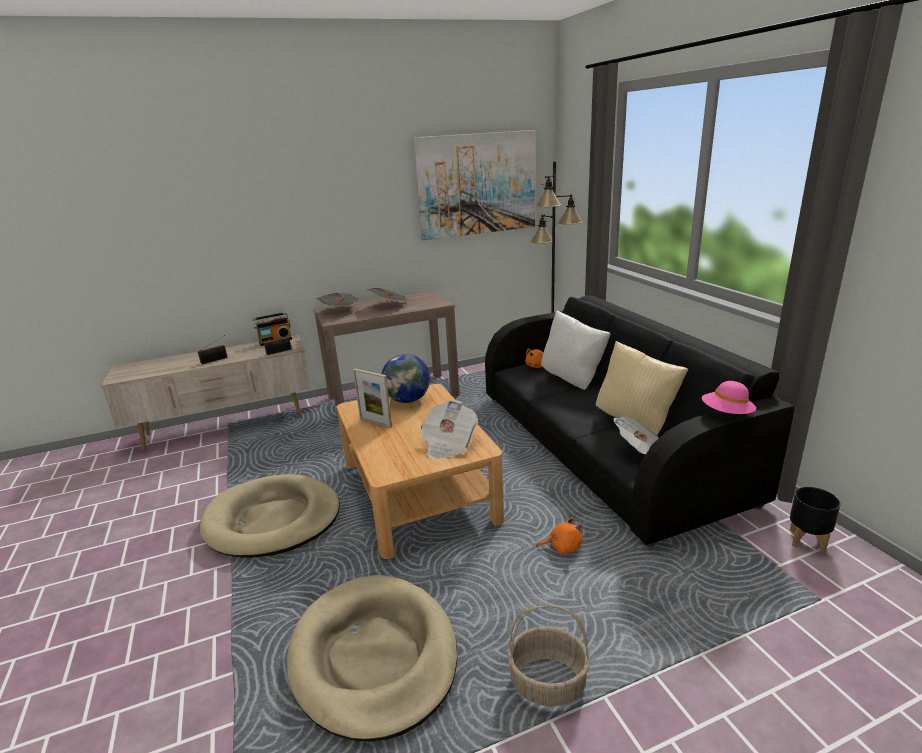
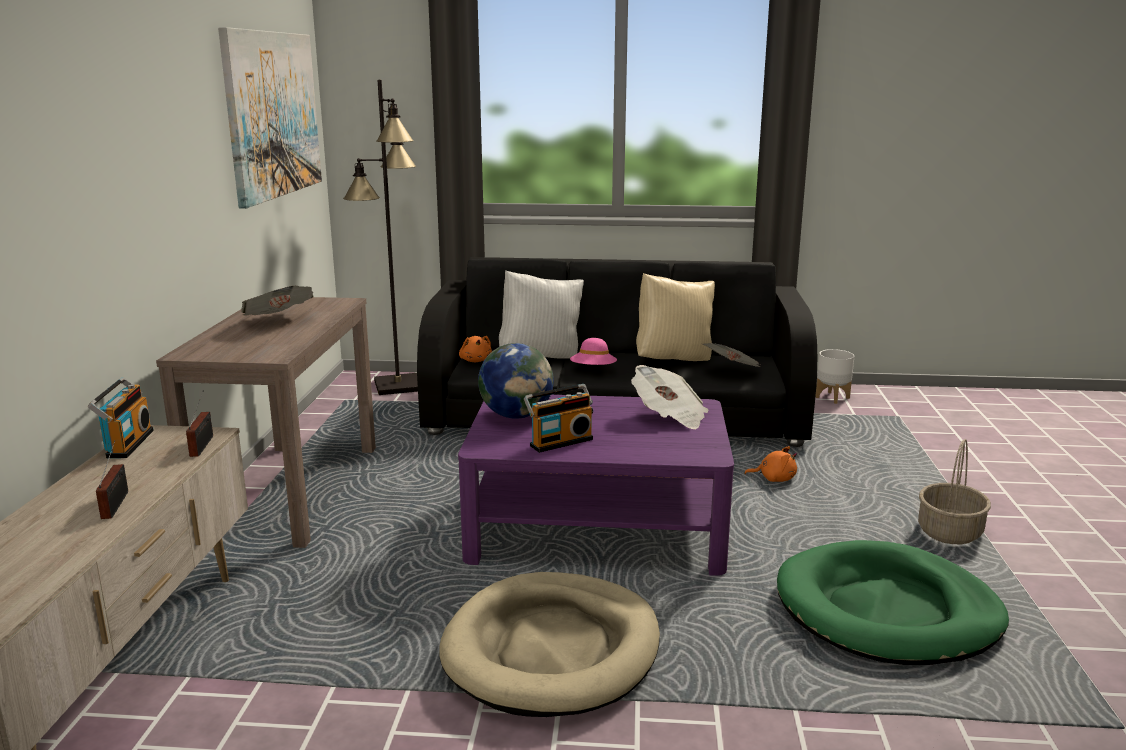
camera: 65 degrees left, 5 degrees down
(340, 310) = (225, 346): newspaper -> none
(374, 657) = (887, 610): beige dog bed -> green dog bed
(375, 422) = (560, 442): picture frame -> radio
(418, 491) = (597, 527): beige coffee table -> purple coffee table
(563, 547) = (774, 479): orange plush toy -> orange plush toy turned 75 degrees clockwise
(726, 414) = (790, 301): pink hat -> pink hat (593, 370)
(807, 541) = (832, 397): black planter -> white planter

